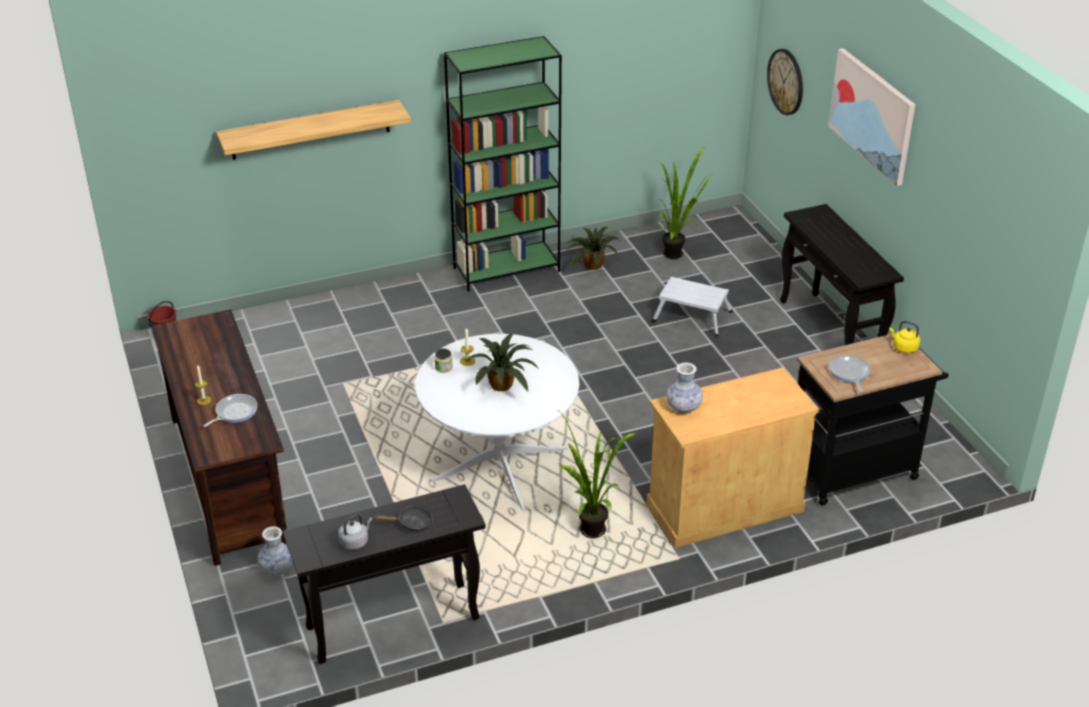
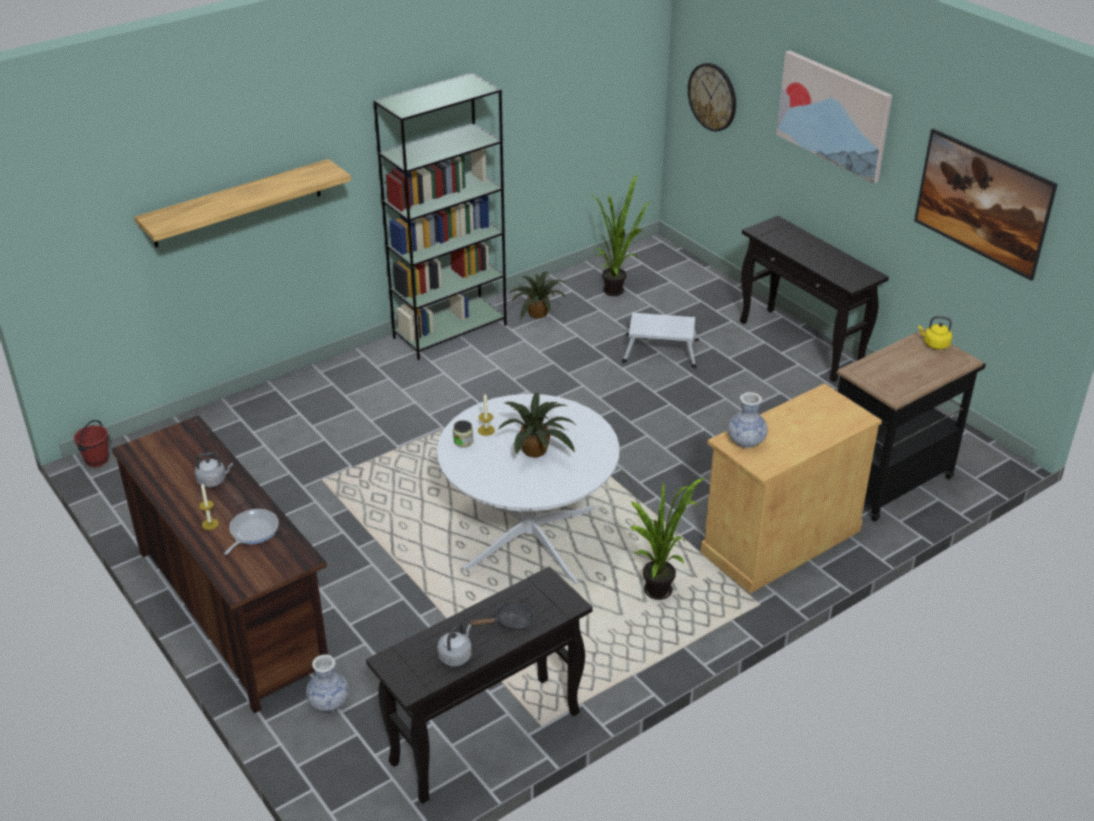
camera: 15 degrees left, 0 degrees up
(220, 366) = (213, 481): none -> grey kettle
(849, 373) = (896, 378): frying pan -> none
(972, 241) = (977, 226): none -> picture

